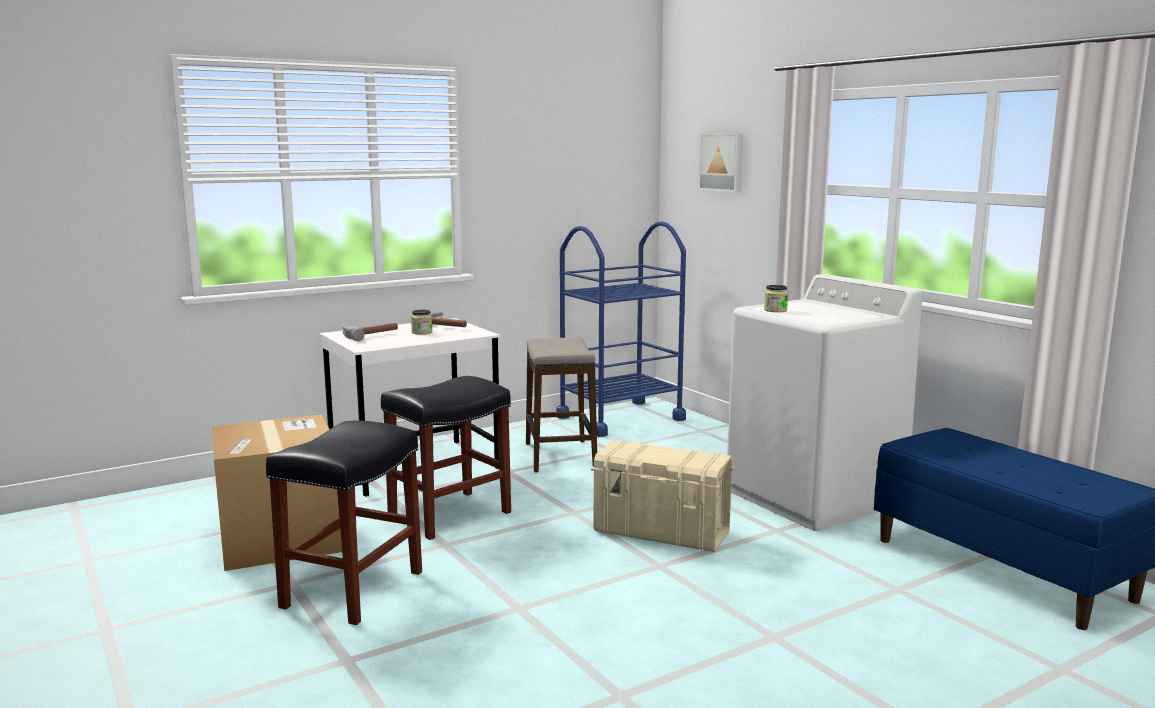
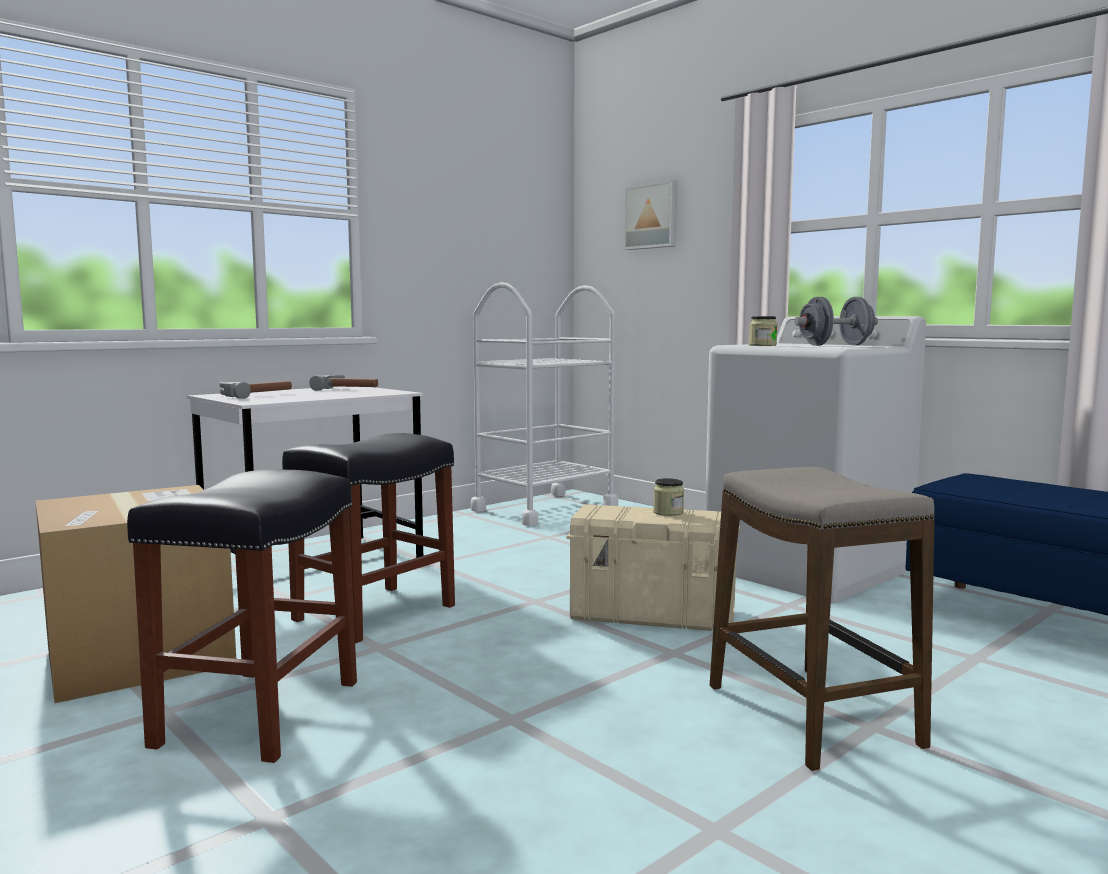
camera: 10 degrees left, 5 degrees down
(422, 332) = (323, 393): jar -> jar (668, 512)
(559, 456) = (491, 546): stool -> stool (810, 716)
(620, 418) = (544, 508): blue cart -> white cart
(839, 312) = (835, 345): none -> grey dumbbell

